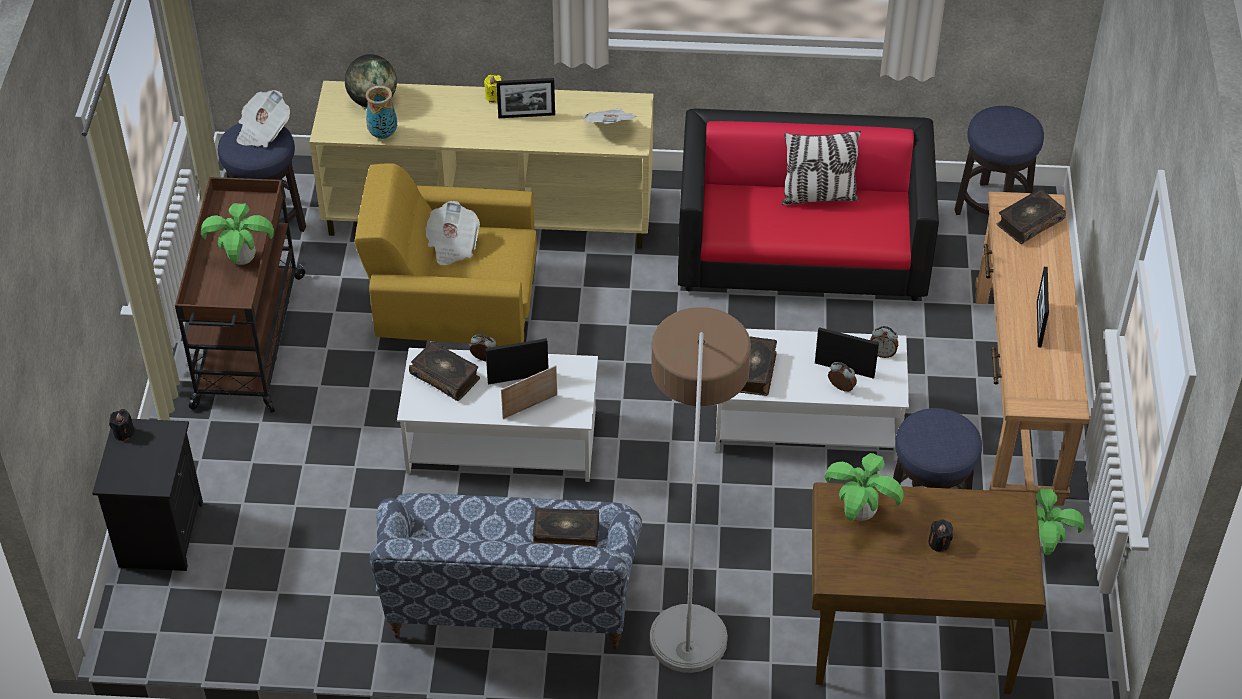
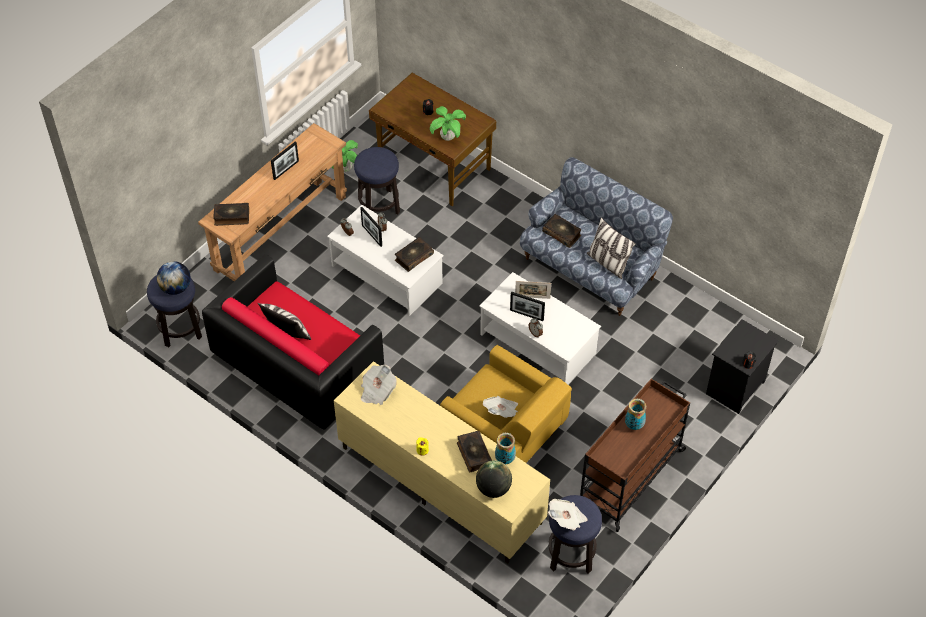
camera: 145 degrees left, 5 degrees up
(242, 259) = (634, 425): potted plant -> vase
(445, 376) = (561, 335): book -> book (473, 454)
(456, 526) = (608, 263): none -> pillow
(526, 115) = (415, 425): picture frame -> none
(692, 554) = (494, 245): floor lamp -> none
(996, 128) = (176, 288): none -> globe

